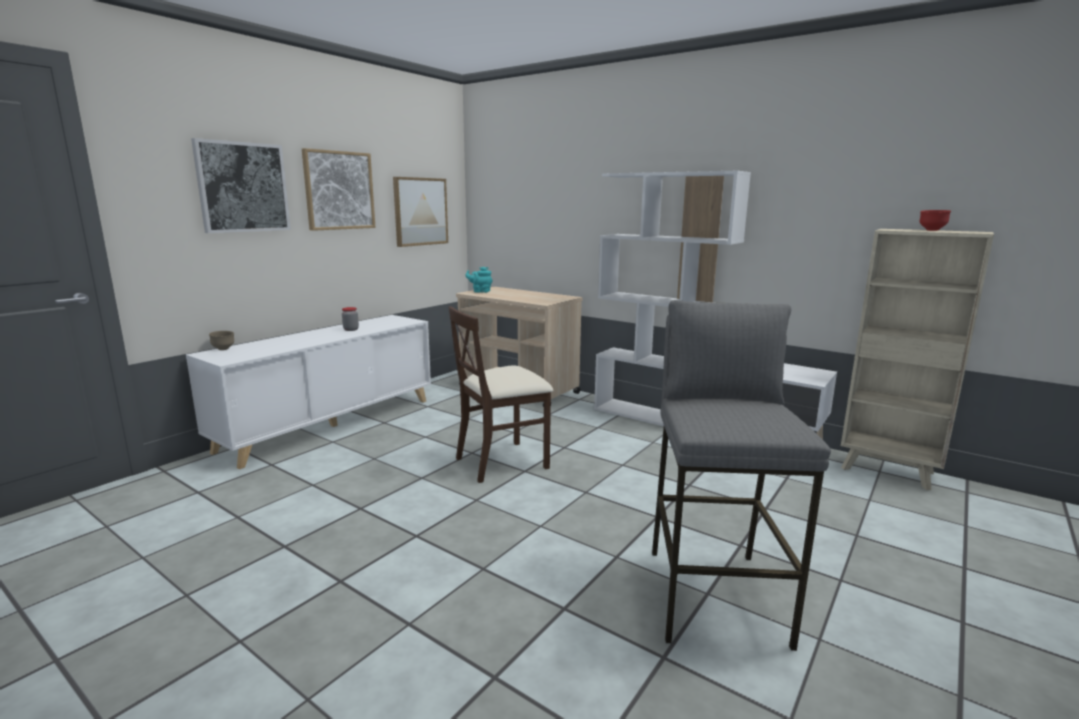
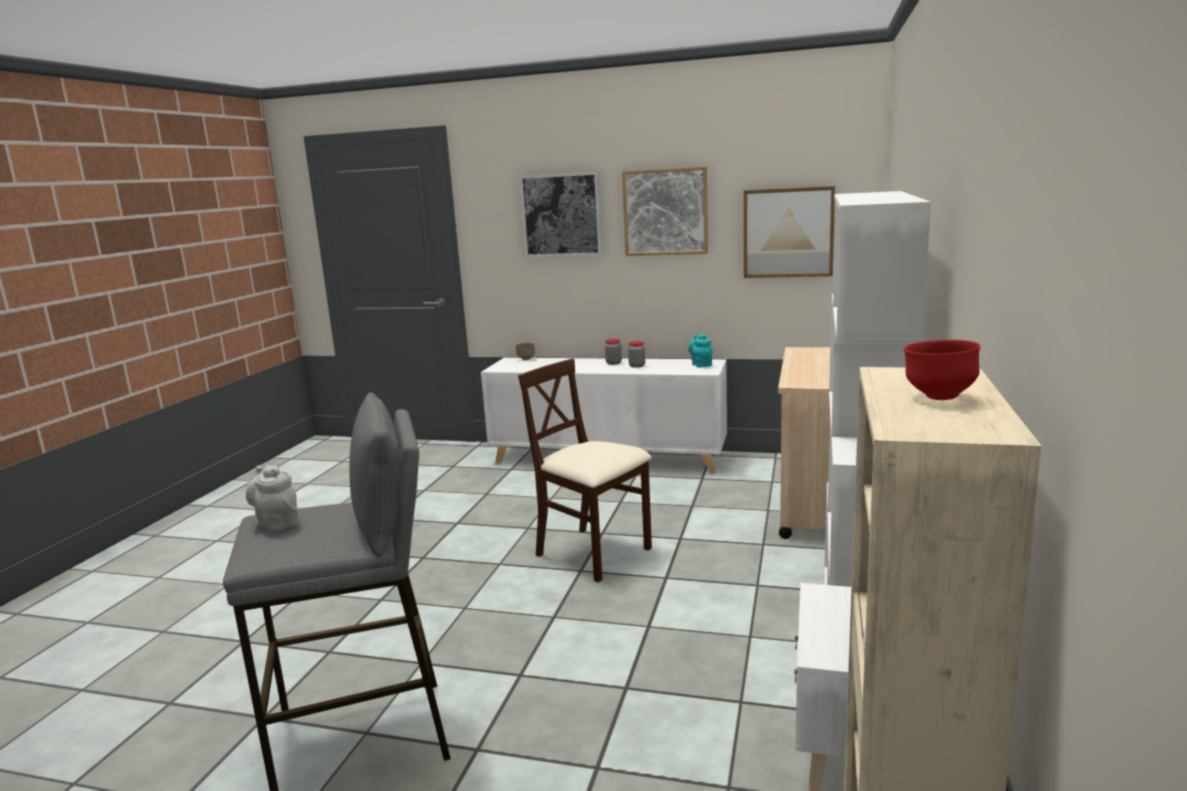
camera: 70 degrees right, 0 degrees up
(323, 332) = (613, 363): none -> jar
(480, 291) = (817, 351): turquoise teapot -> turquoise teapot (701, 364)
(726, 421) = (277, 523): none -> grey teapot

